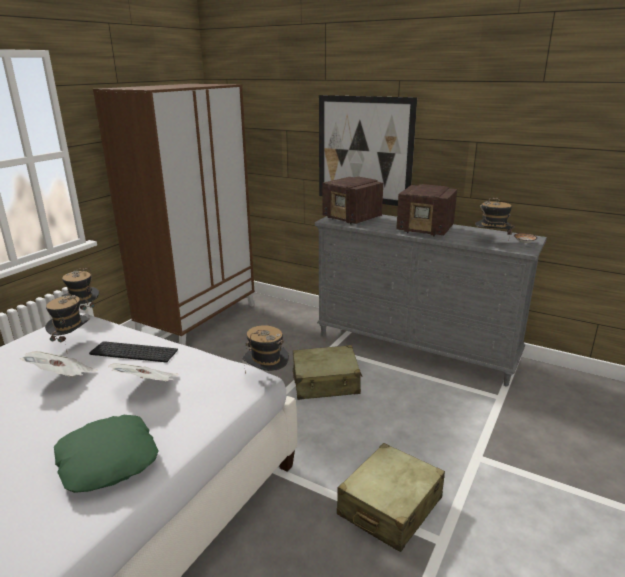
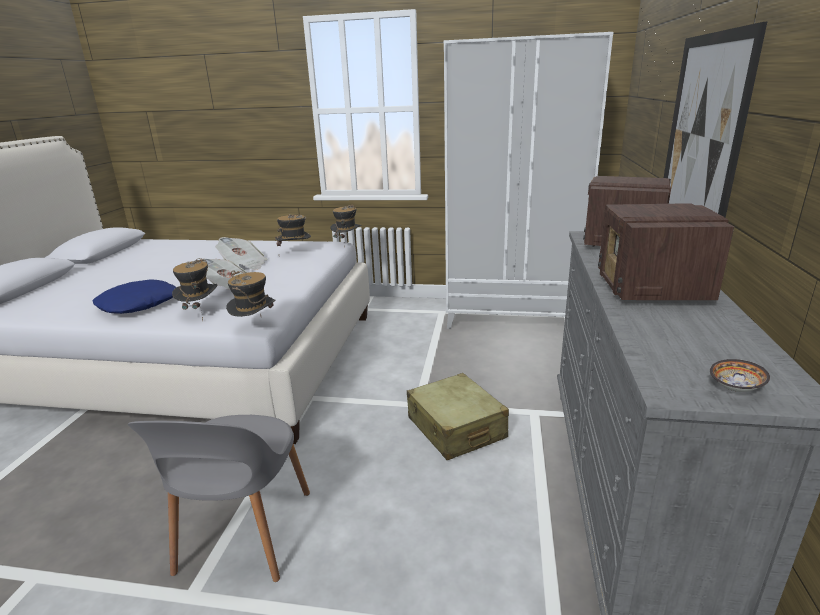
camera: 70 degrees right, 0 degrees up
(107, 460) = (138, 304): green pillow -> blue pillow
(132, 352) = (286, 272): keyboard -> none
(198, 319) = (512, 316): brown wardrobe -> white wardrobe
(389, 507) = (244, 534): beige suitcase -> grey chair
(491, 242) = (673, 350): hat -> hat (200, 313)

